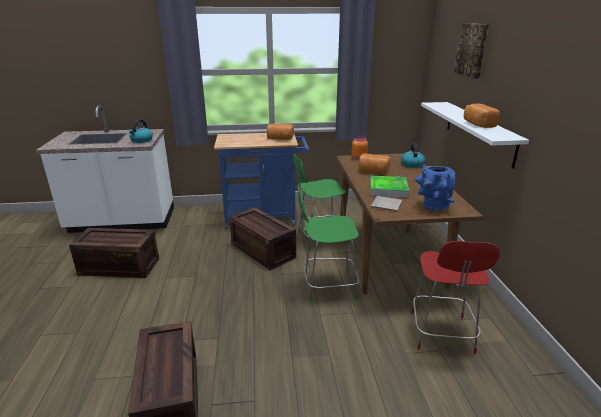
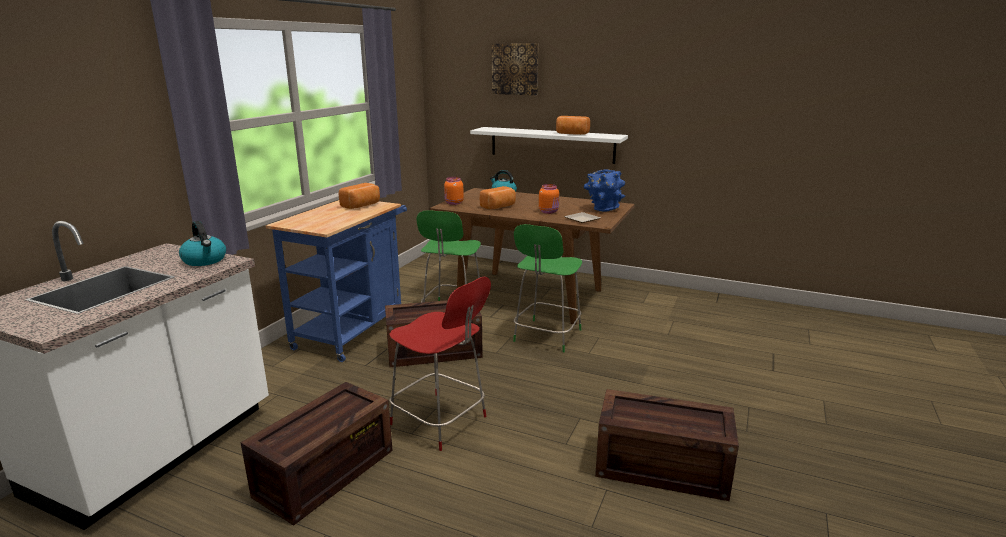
camera: 60 degrees left, 5 degrees down
(388, 189) = (549, 212): tray -> orange jar
(441, 334) = (655, 313): red chair -> red chair (441, 422)

